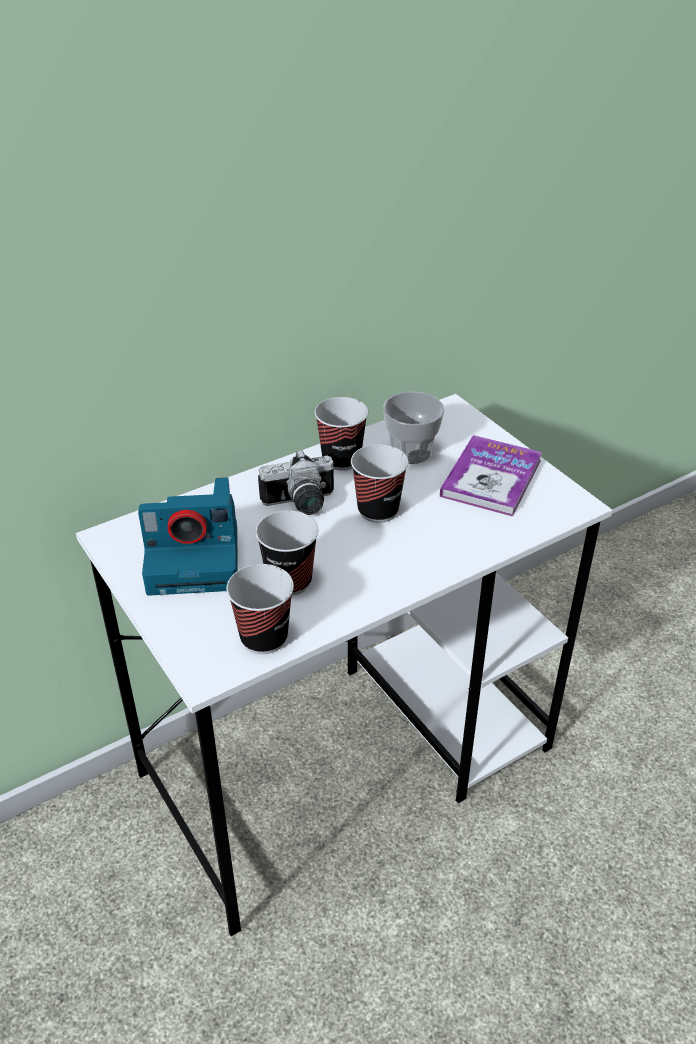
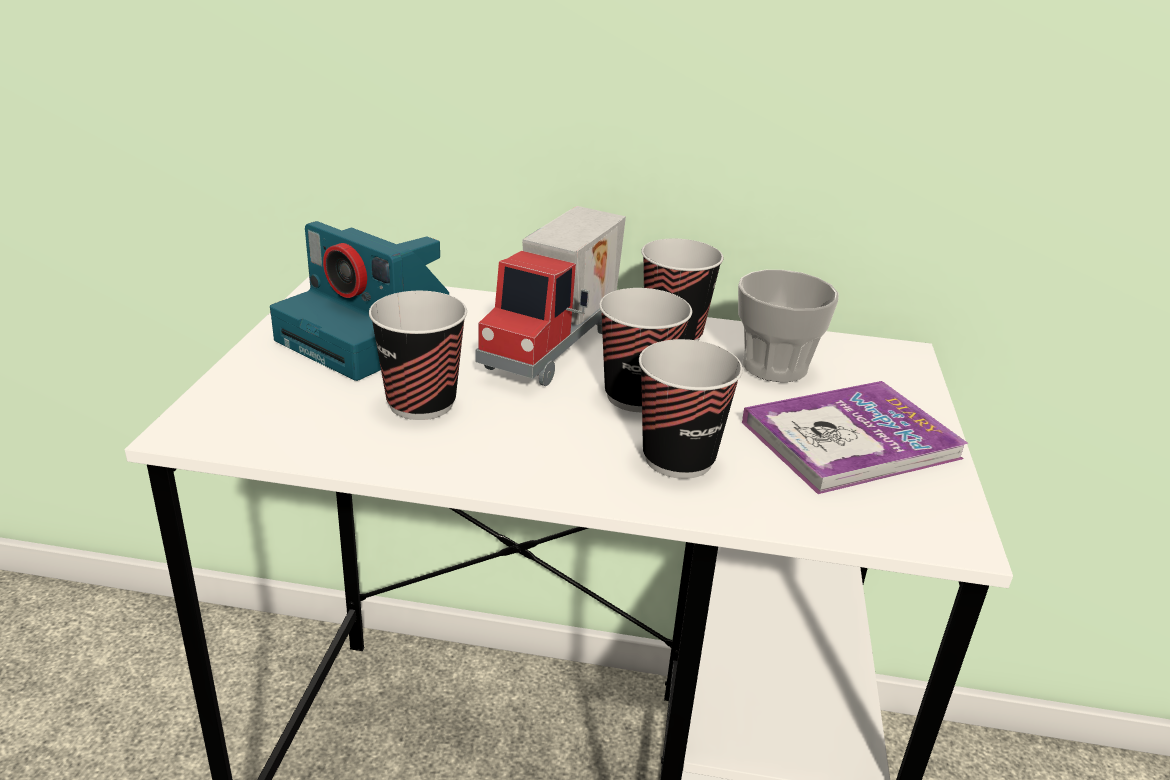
camera: 40 degrees right, 10 degrees down
(264, 638) = (300, 435): cup -> cup (678, 459)
(300, 504) = (557, 349): camera -> toy truck

